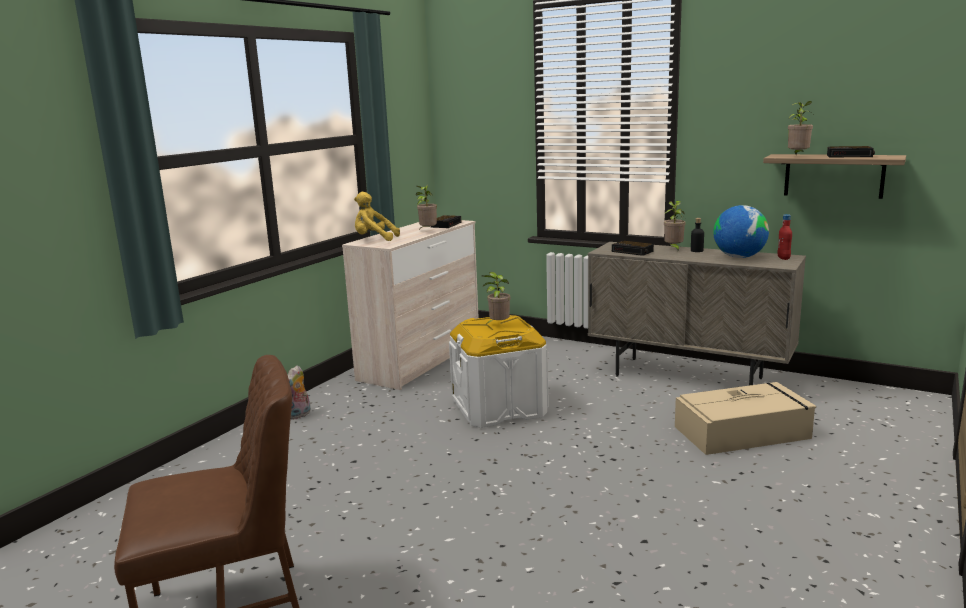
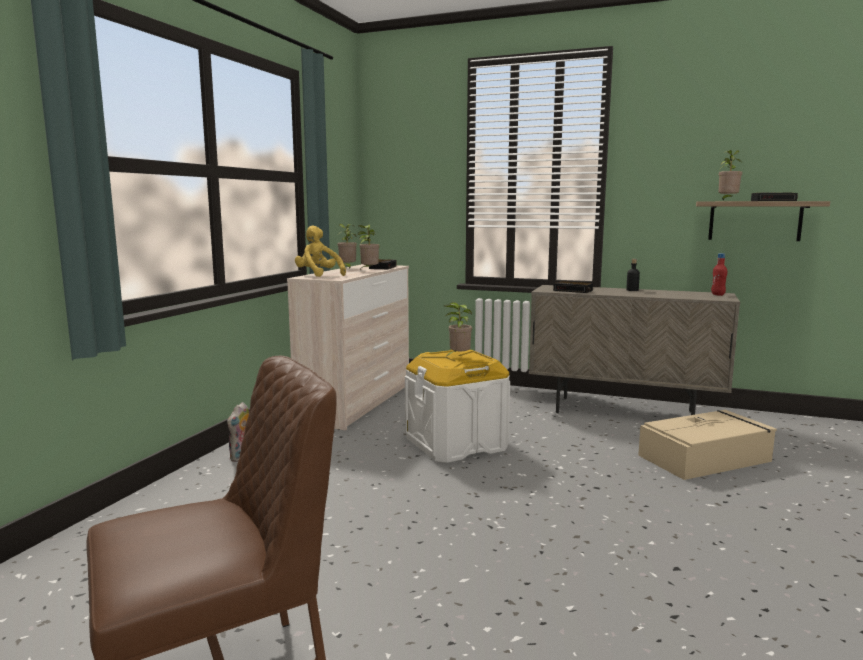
camera: 10 degrees left, 5 degrees down
(374, 239) = (318, 275): yellow plush toy -> yellow plush toy turned 45 degrees clockwise
(673, 249) = (609, 289): potted plant -> potted plant (347, 268)
(739, 257) = (677, 294): globe -> none

